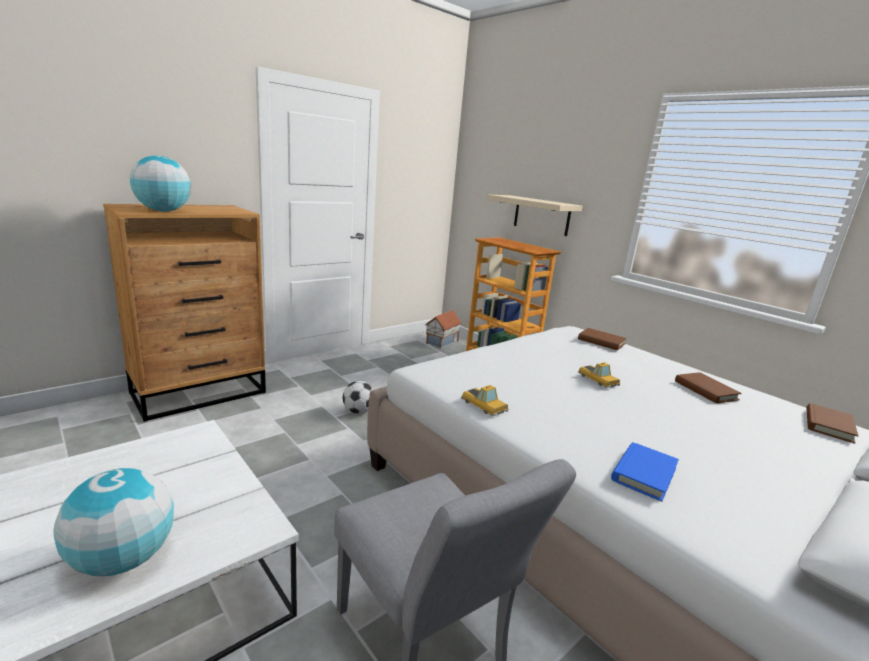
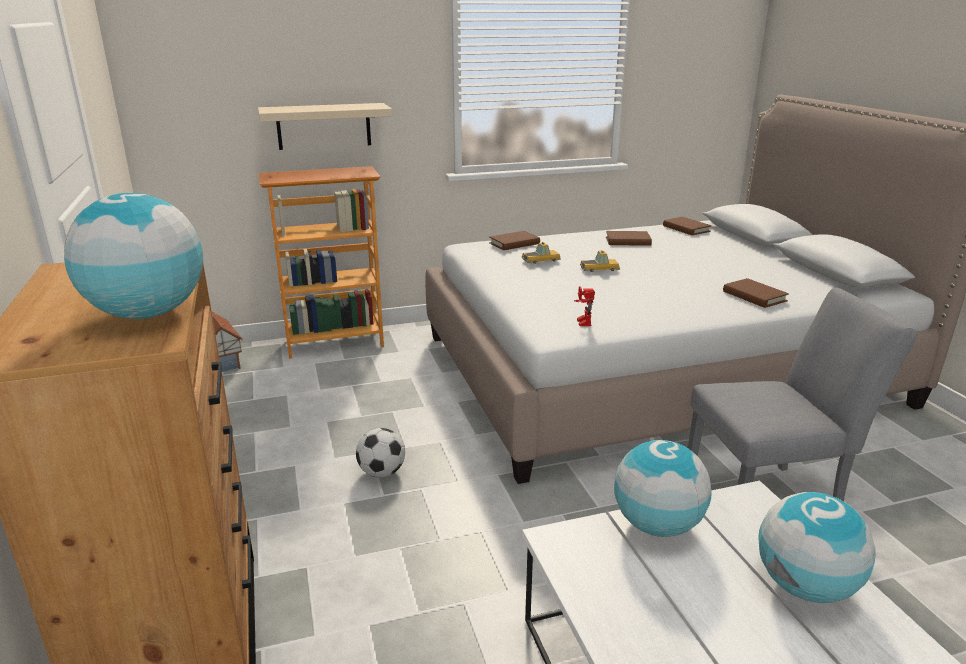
camera: 65 degrees left, 5 degrees up
(218, 473) = (657, 525): none -> globe
(458, 378) = (581, 322): none -> toy robot
(484, 405) = (643, 323): toy car -> toy car (541, 259)
(644, 474) = (754, 296): blue book -> brown book

